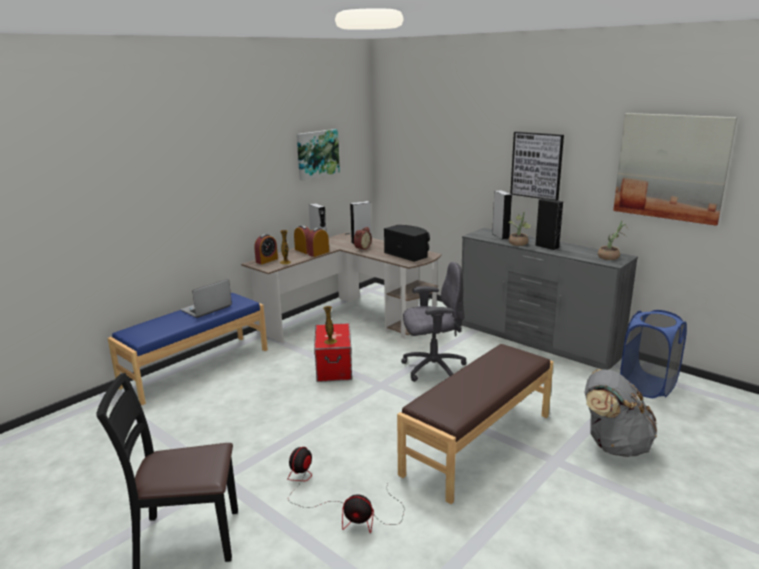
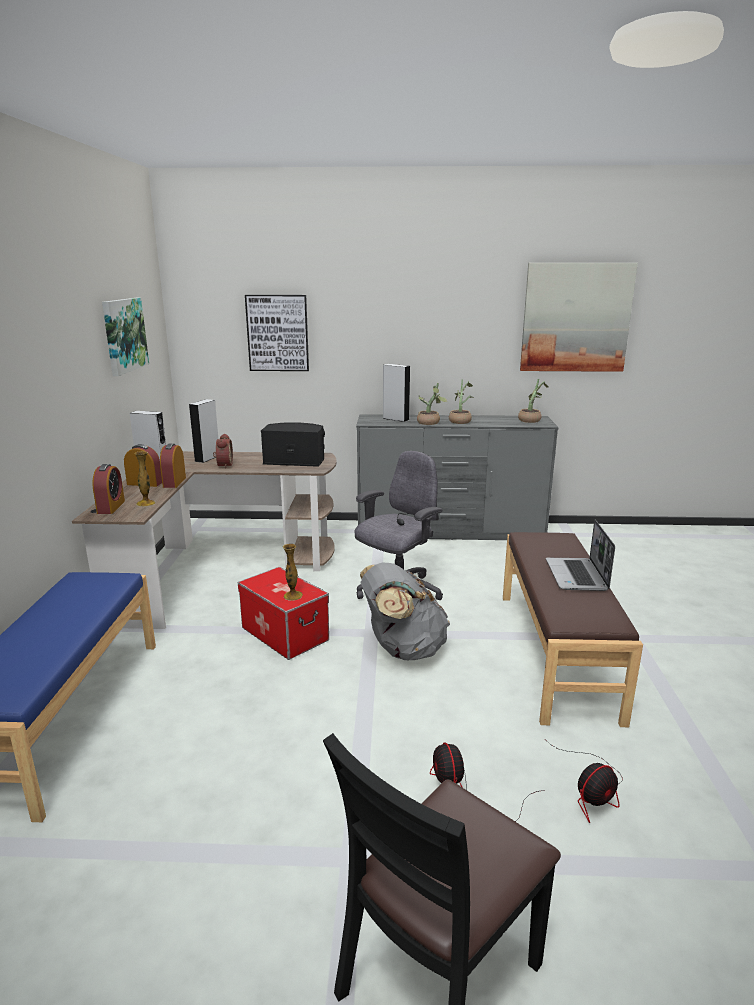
camera: 40 degrees left, 0 degrees up
(206, 309) = (65, 608): laptop -> laptop (577, 576)
(537, 165) = (425, 330): picture -> picture (278, 333)
(547, 246) = (460, 421): black speaker -> potted plant
(614, 445) = (646, 603): grey backpack -> grey backpack (402, 649)
(648, 386) = (590, 543): blue laundry basket -> none

